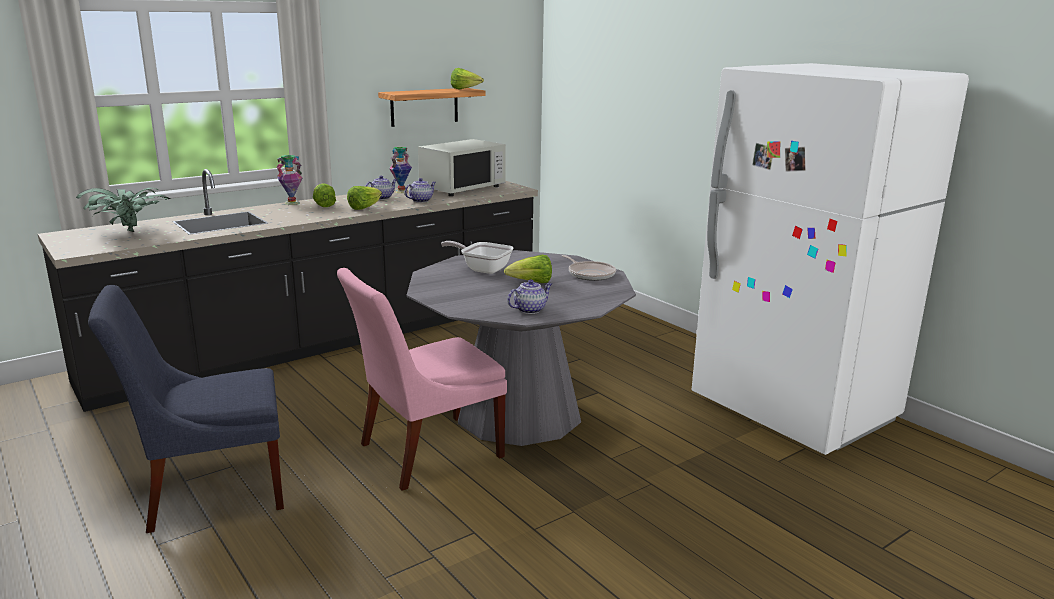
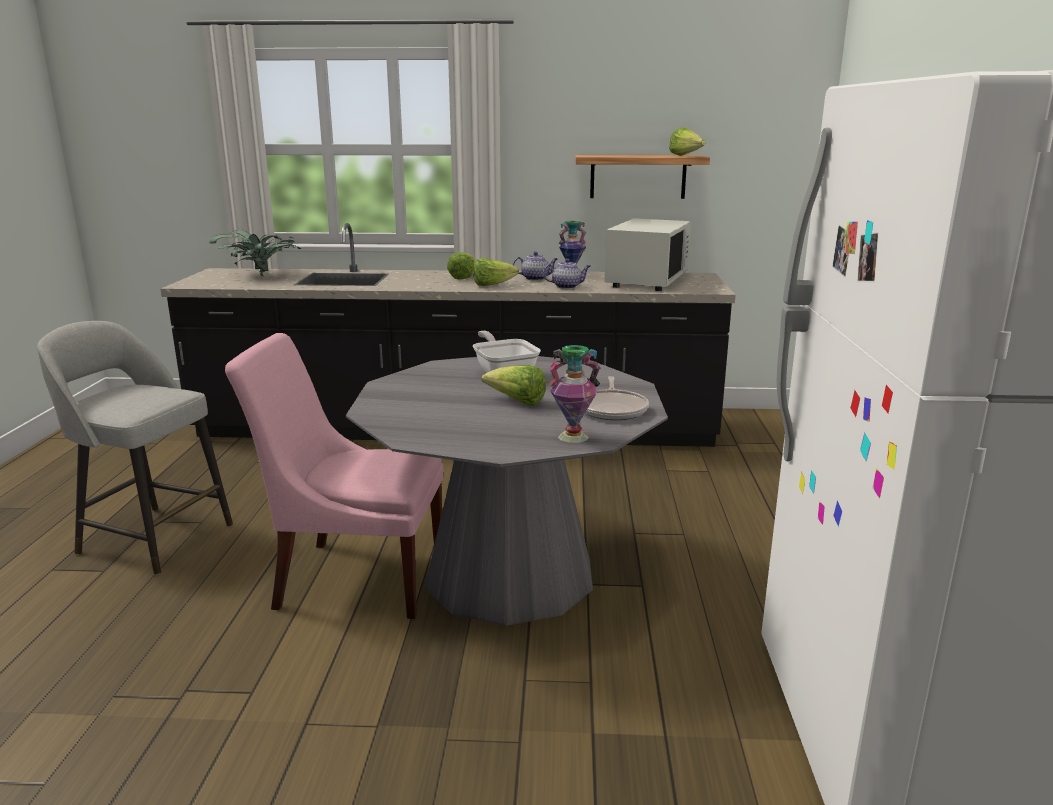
camera: 40 degrees right, 0 degrees up
(209, 491) = (152, 538): blue chair -> grey stool
(292, 203) = (442, 271): vase -> vase (573, 437)
(462, 188) = (646, 281): white microwave -> white microwave turned 60 degrees counterclockwise
(530, 310) = (439, 432): teapot -> none

